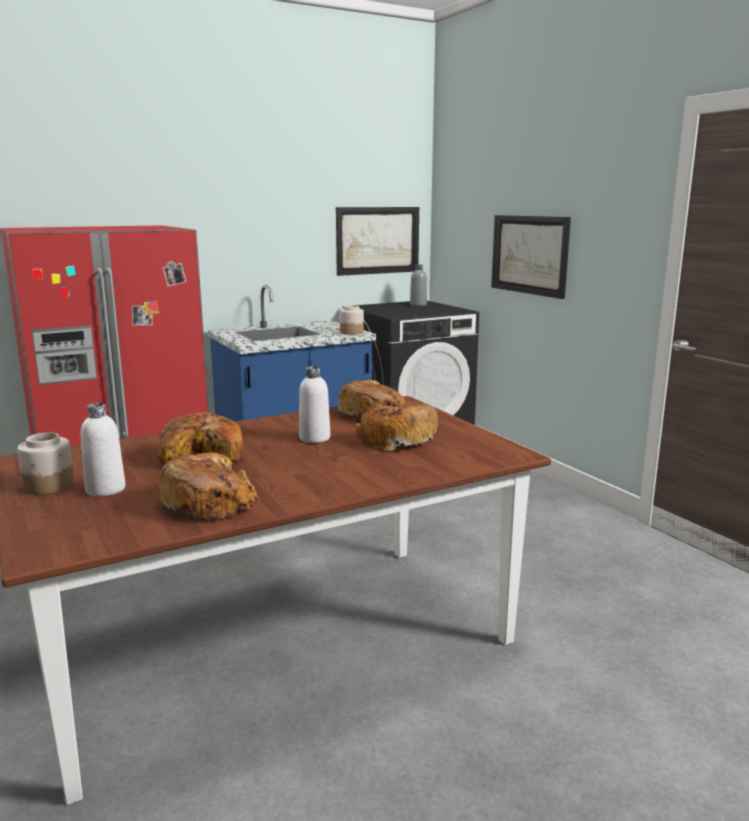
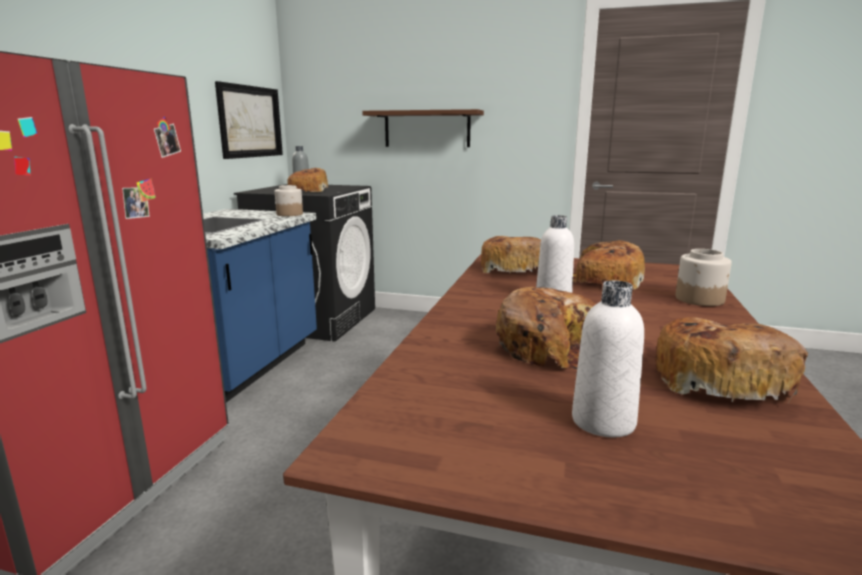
camera: 45 degrees left, 0 degrees up
(49, 486) = (534, 456): jar -> jar (700, 299)
(398, 311) = (306, 191): none -> bread
(529, 254) = (427, 129): picture -> brown shelf

